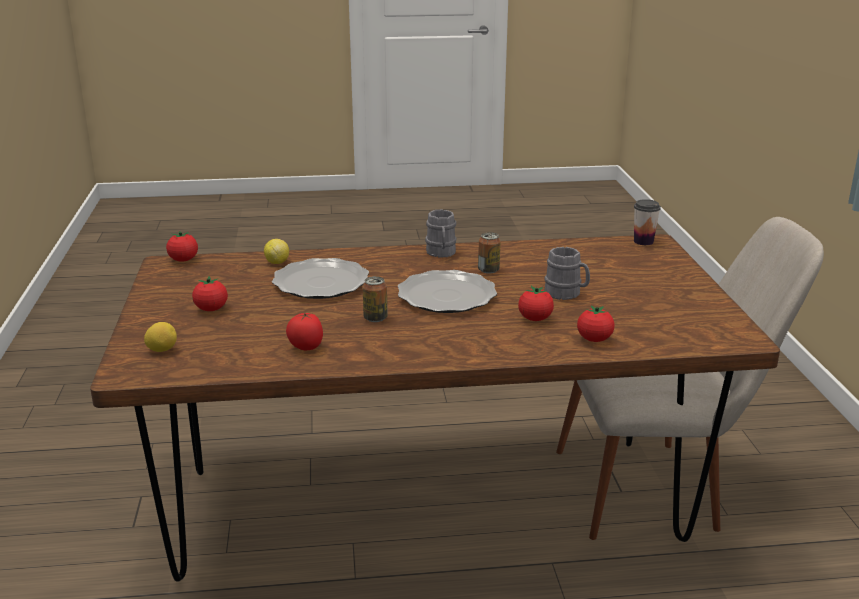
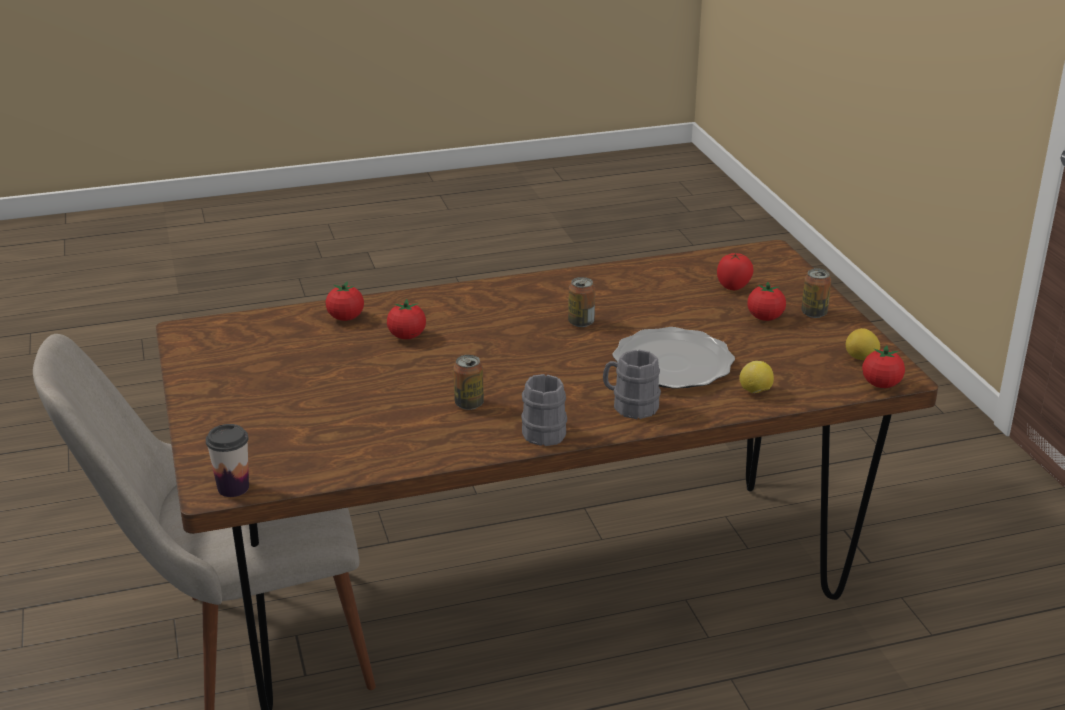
camera: 170 degrees right, 5 degrees up
(162, 350) = (763, 273): lemon -> lemon (861, 358)
(164, 309) = (814, 313): none -> can
(305, 347) = (631, 286): tomato -> tomato (733, 287)
(446, 296) = (513, 357): plate -> none
(566, 294) = (368, 373): grey mug -> grey mug (630, 406)

